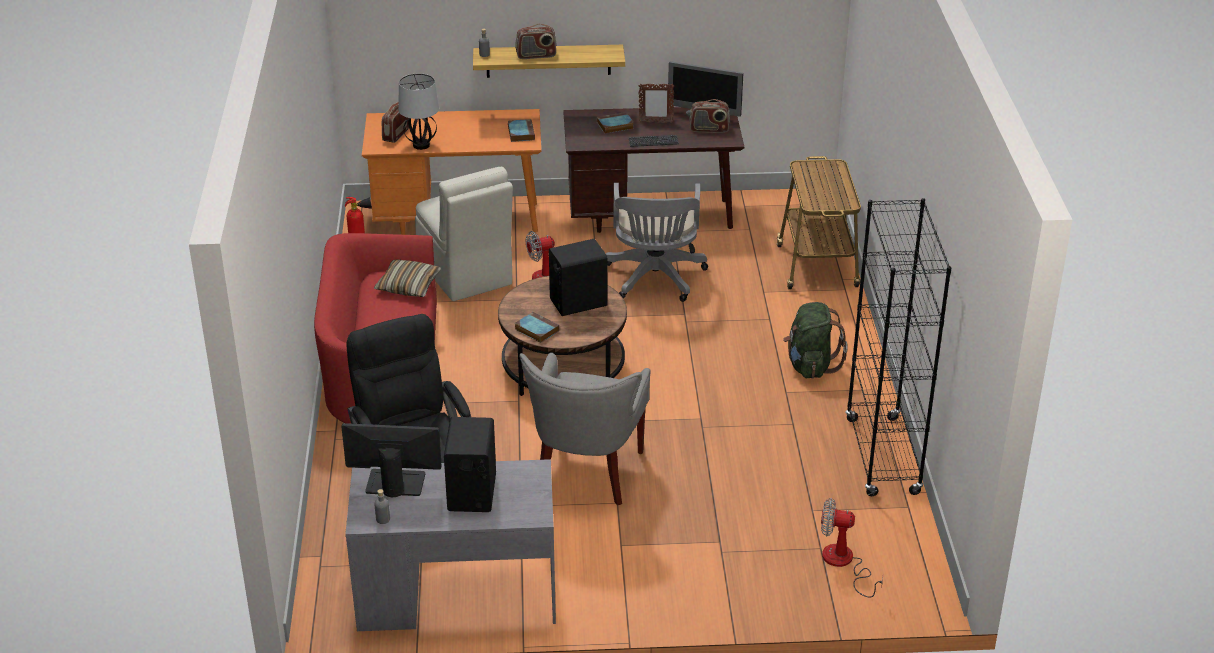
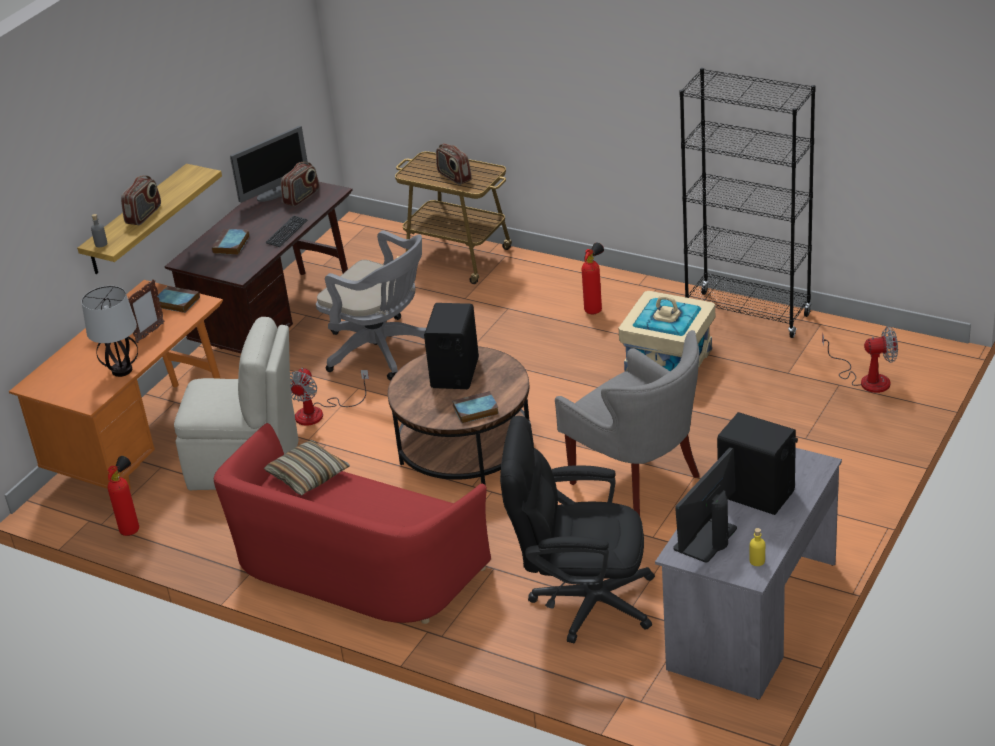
camera: 55 degrees left, 0 degrees up
(383, 519) = (757, 561): grey bottle -> yellow bottle
(396, 134) = (79, 381): radio -> radio (454, 177)
(655, 122) = (253, 221): picture frame -> picture frame (149, 333)
(770, 433) = (669, 361): none -> beige storage box
(810, 366) = (595, 309): green backpack -> fire extinguisher
(844, 563) = (866, 379): fan -> fan turned 135 degrees counterclockwise

